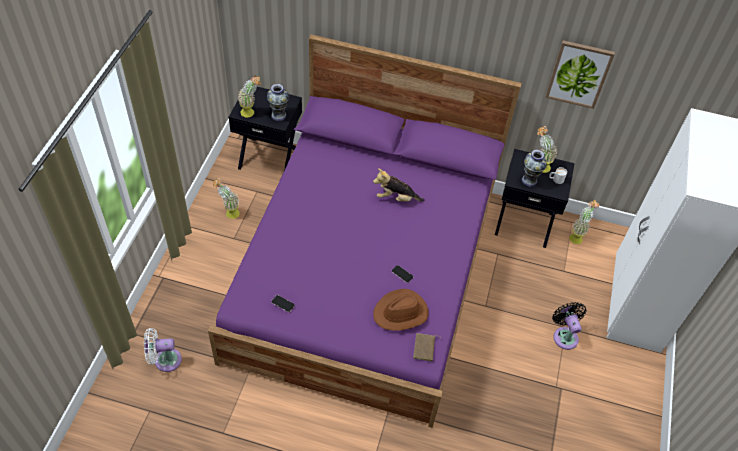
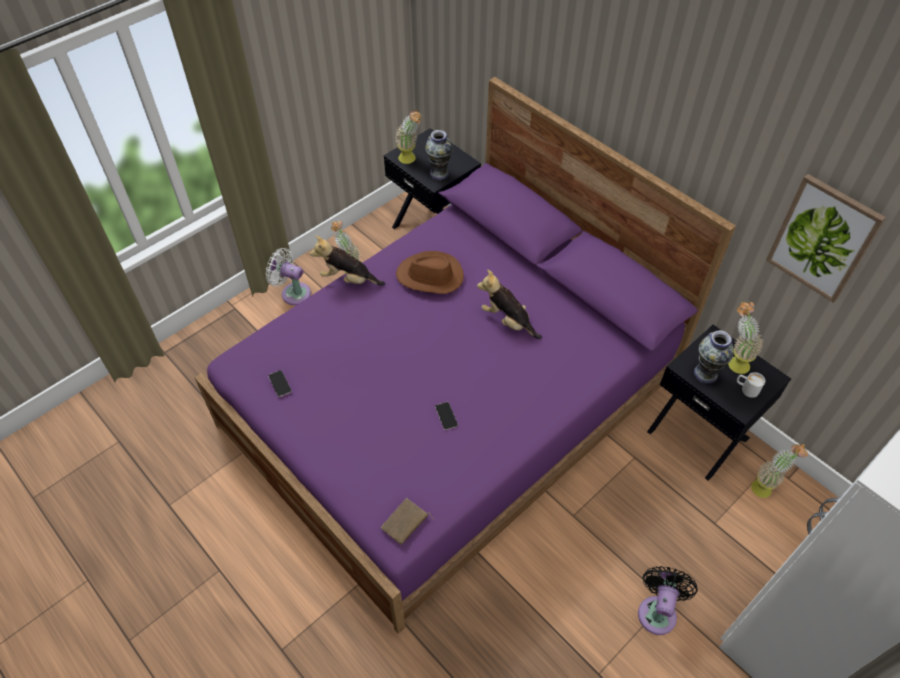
camera: 35 degrees right, 0 degrees up
(165, 360) = (172, 395): white fan -> white fan (293, 293)
(273, 215) = (348, 279): none -> plush toy
(401, 313) = (408, 463): brown hat -> brown hat (430, 276)

